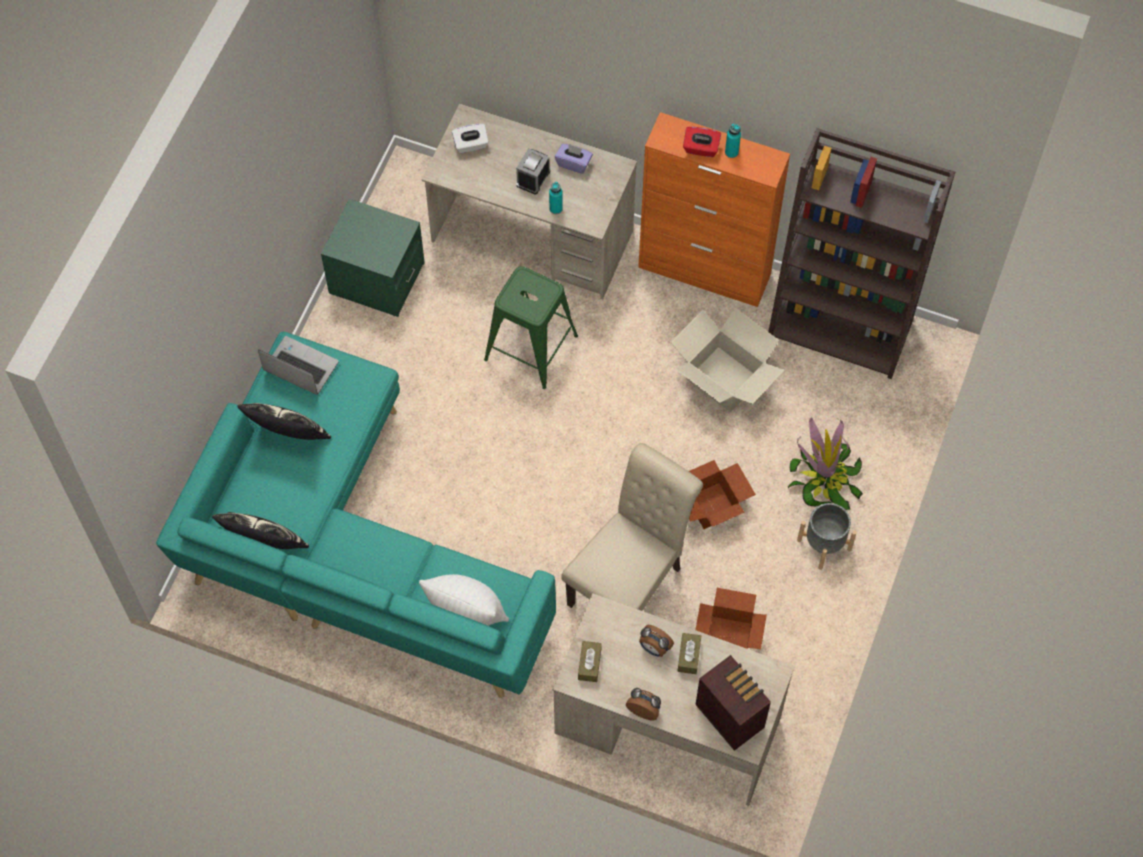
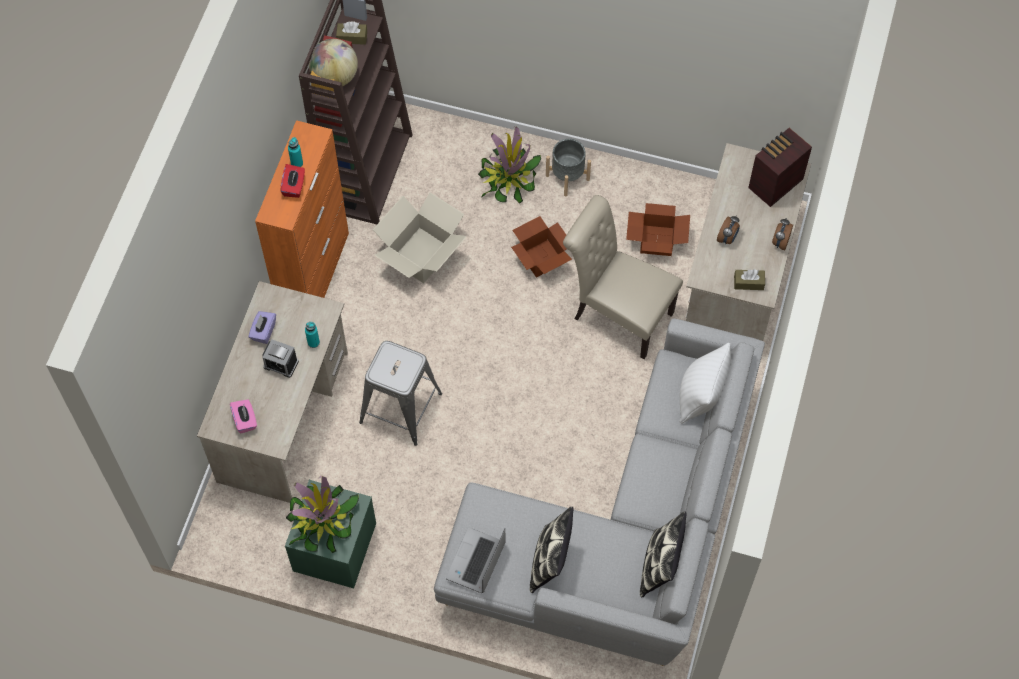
camera: 95 degrees left, 0 degrees up
(349, 554) = (619, 536): turquoise sofa -> grey sofa
(369, 232) = (322, 522): none -> potted plant
(471, 145) = (245, 420): white tissue box -> pink tissue box
(531, 347) = (400, 407): green stool -> grey stool
(689, 656) = (730, 214): brown tissue box -> brown tissue box (352, 37)
(842, 188) = (335, 77): none -> globe

